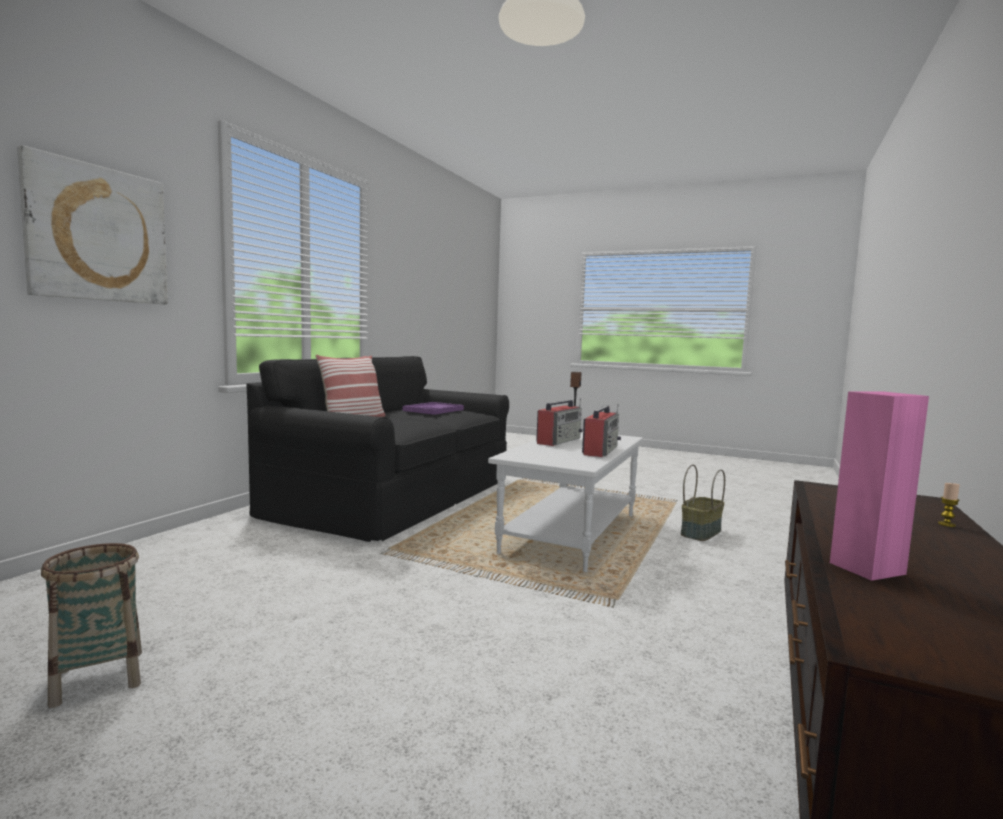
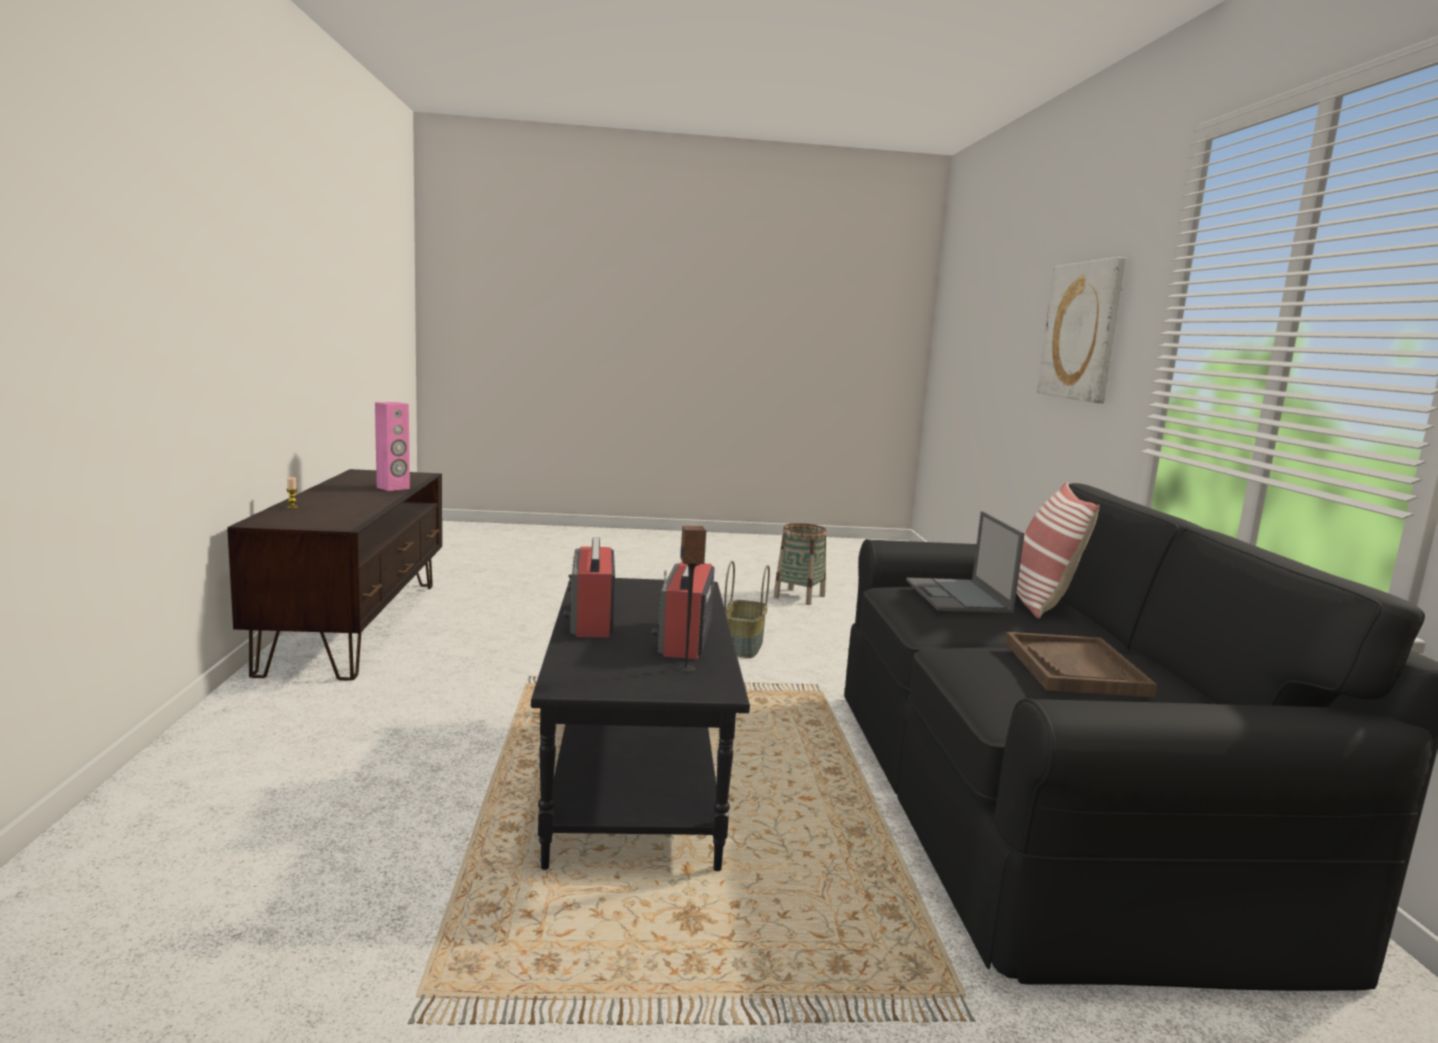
camera: 150 degrees right, 5 degrees up
(392, 422) = (958, 596): none -> laptop
(433, 410) = (1075, 668): purple tray -> brown tray
(570, 532) = (638, 778): white coffee table -> black coffee table
(700, 532) = (387, 845): basket -> basket (743, 646)

